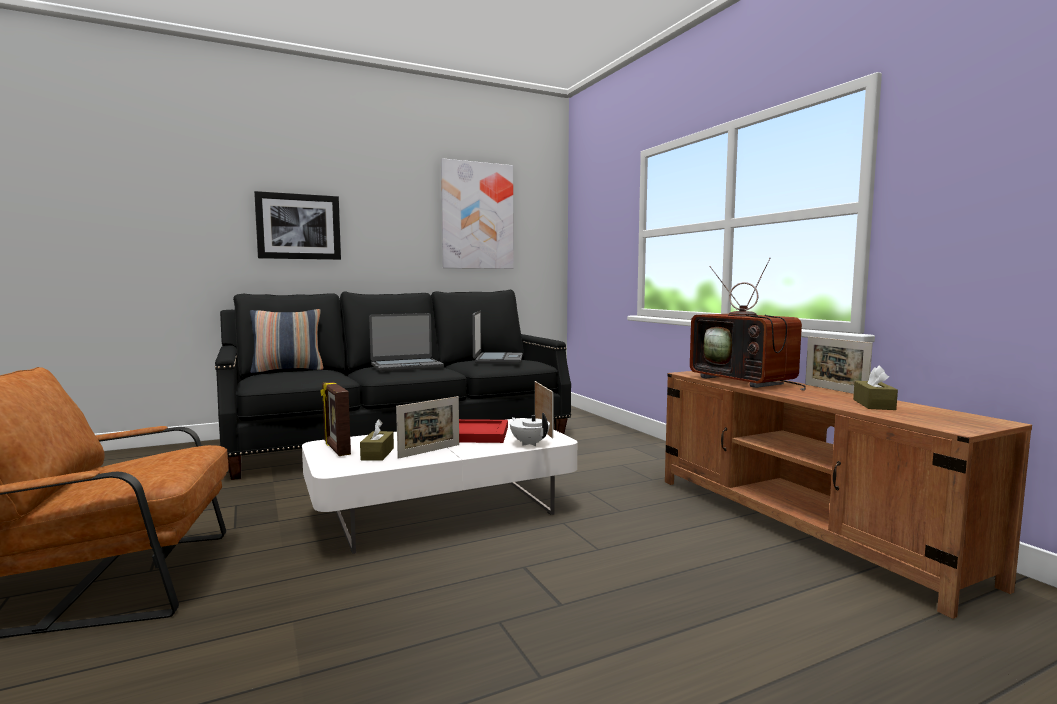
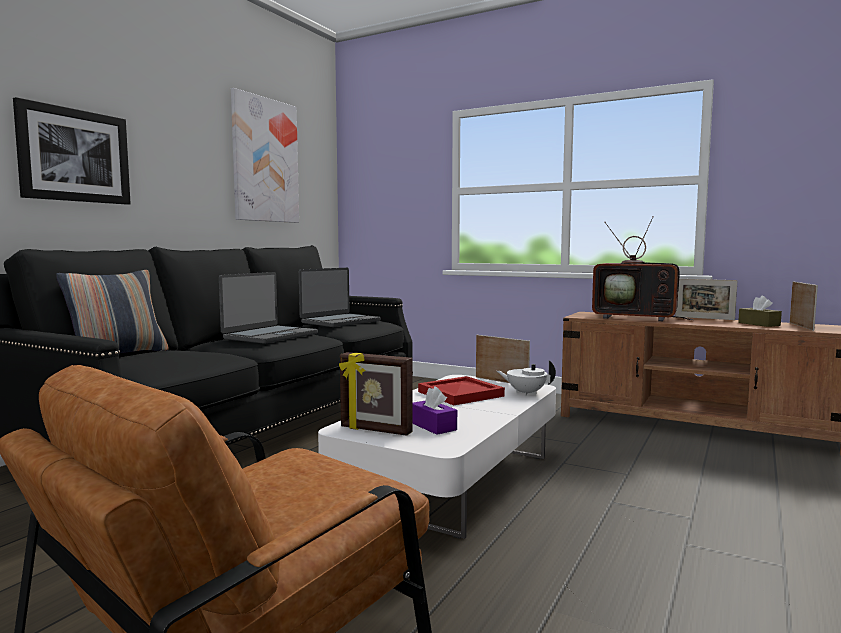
camera: 35 degrees left, 0 degrees up
(377, 454) = (433, 426): brown tissue box -> purple tissue box
(429, 451) = (470, 414): picture frame -> picture frame (801, 326)
(498, 359) = (340, 322): laptop -> laptop turned 75 degrees clockwise

